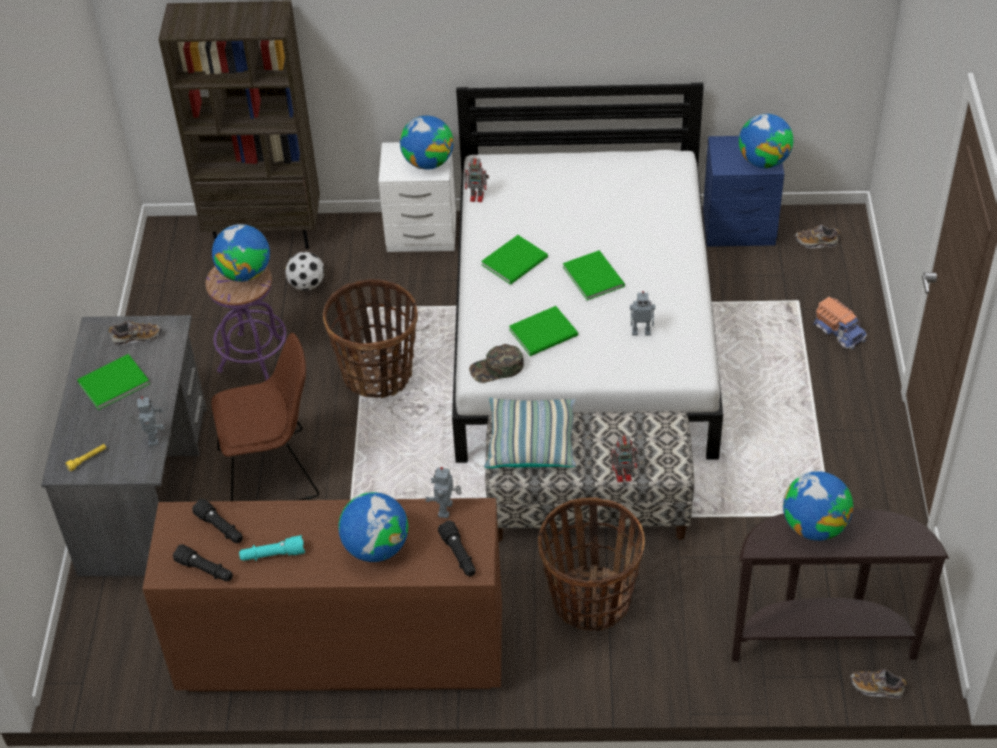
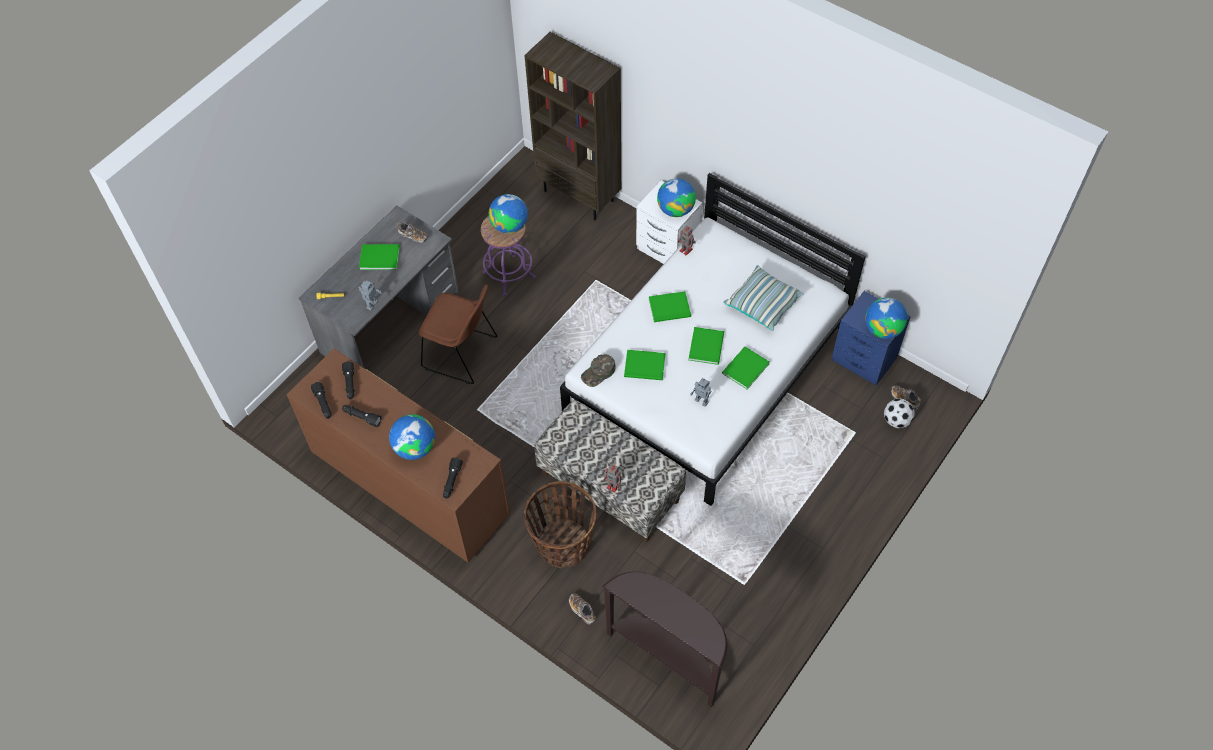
camera: 35 degrees right, 10 degrees up
(272, 555) = (362, 417): turquoise flashlight -> black flashlight
(307, 284) = (575, 244): football -> football (896, 420)
(378, 374) = (566, 327): basket -> none
(446, 510) = (469, 449): toy robot -> none
(497, 368) = (598, 373): green cap -> green cap turned 60 degrees counterclockwise
(531, 443) = (580, 432): pillow -> pillow (763, 304)
(656, 276) = (744, 369): none -> green book
(814, 526) = (661, 595): globe -> none
(839, 331) = (862, 469): toy truck -> none
(876, 688) = (673, 707): shoe -> shoe (582, 610)

